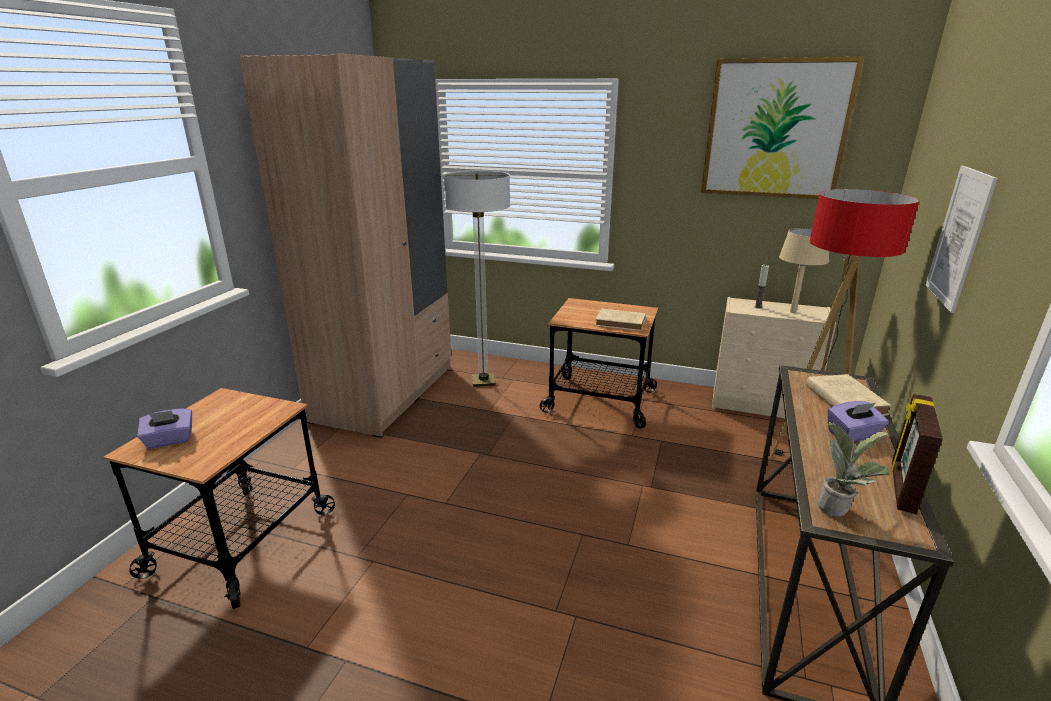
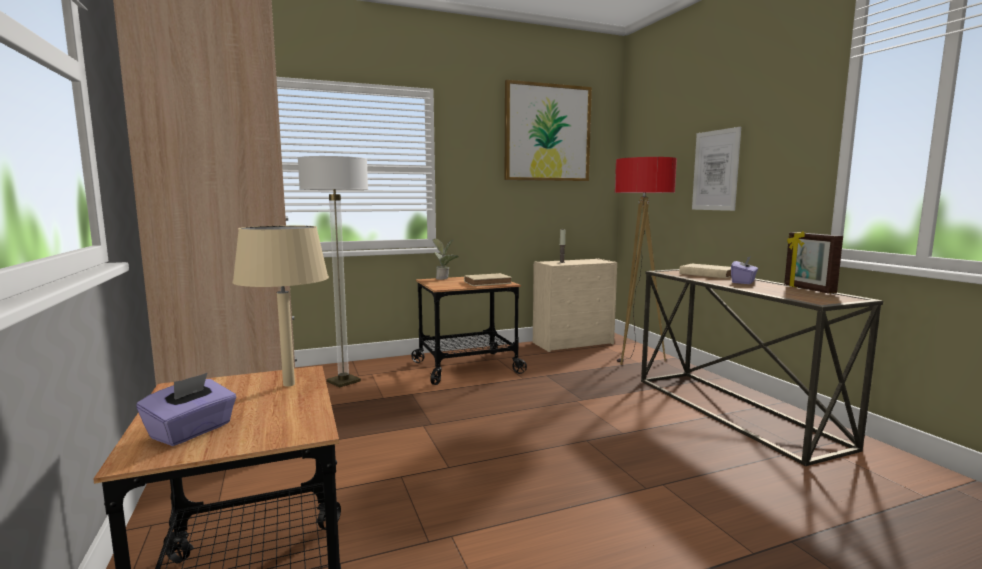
camera: 40 degrees left, 15 degrees down
(792, 312) = (584, 261): beige table lamp -> beige table lamp (288, 384)
(840, 508) = (812, 298): potted plant -> potted plant (445, 278)

